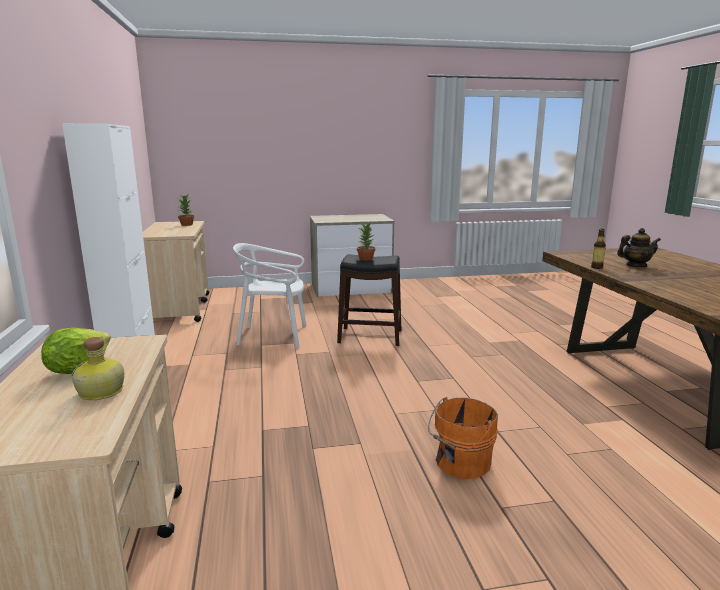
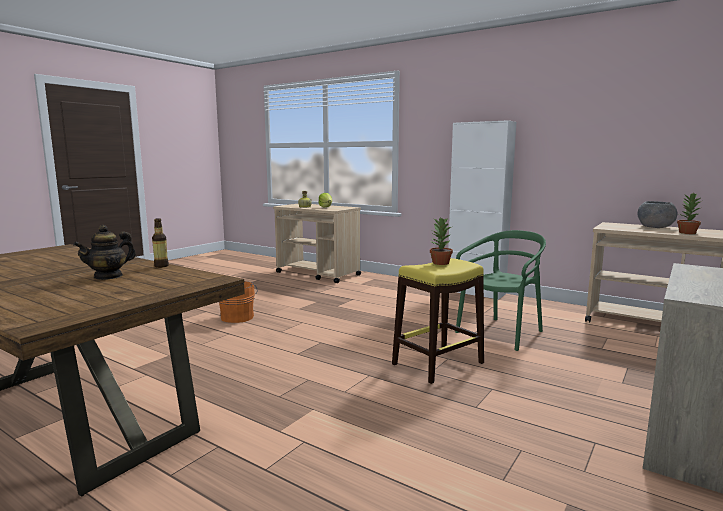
camera: 135 degrees right, 5 degrees down
(160, 229) = (655, 227): none -> grey bowl
(274, 336) = (501, 333): white chair -> green chair
(370, 336) = (438, 363): black stool -> yellow stool

